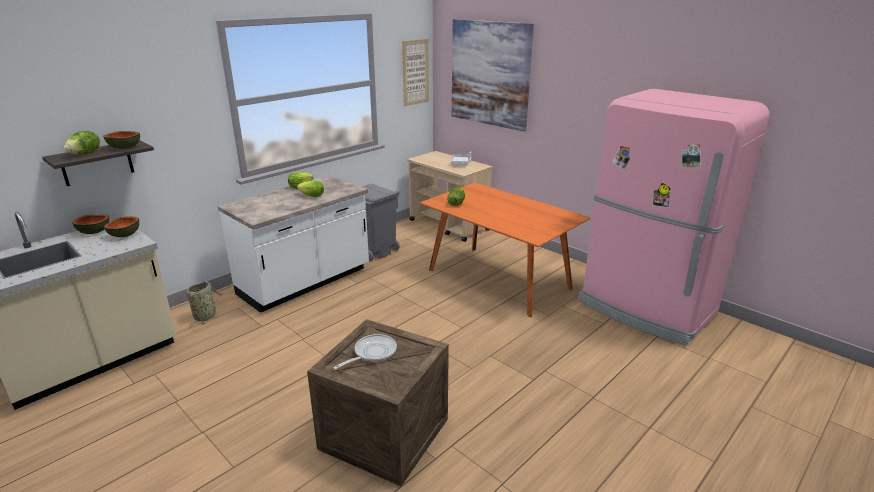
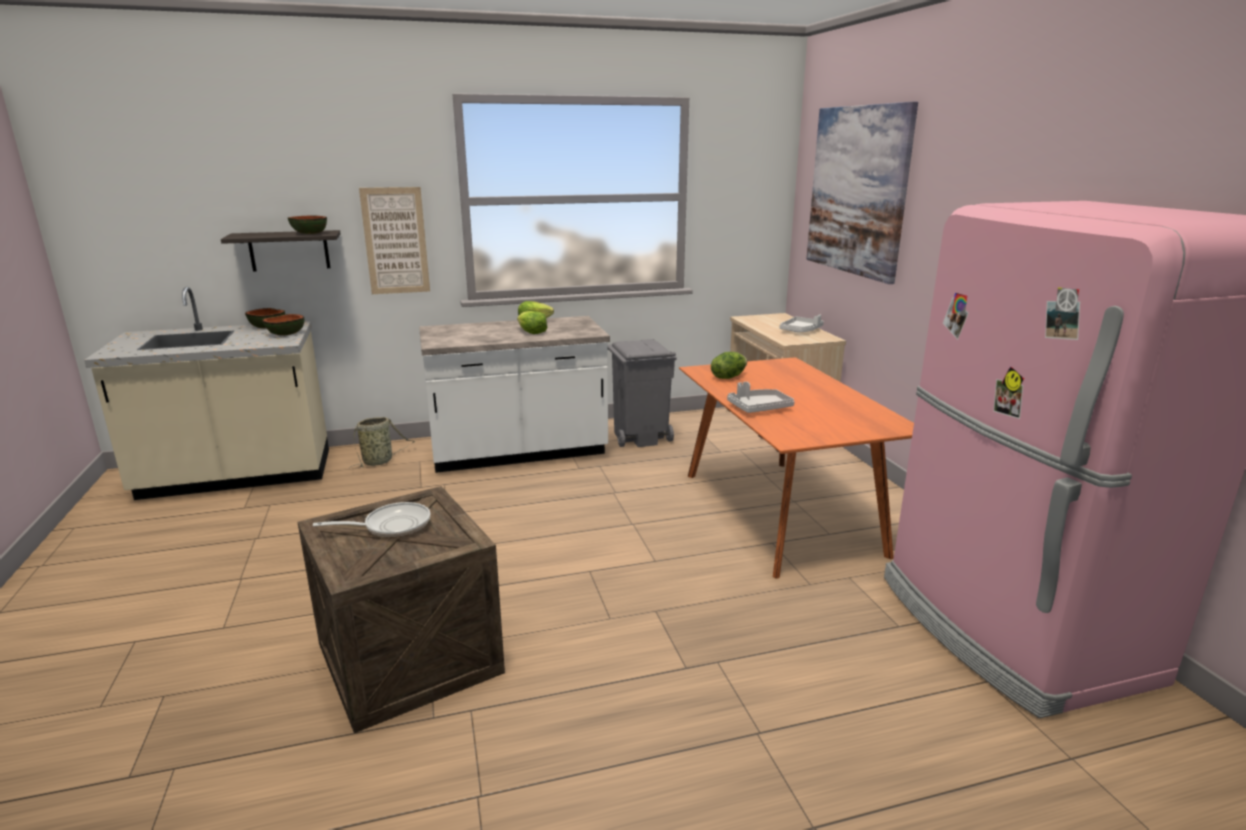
camera: 30 degrees right, 5 degrees down
(85, 153) = (267, 234): lettuce -> none
(415, 72) = (761, 190): picture -> picture (395, 241)
(497, 221) = (759, 408): none -> grey tray

